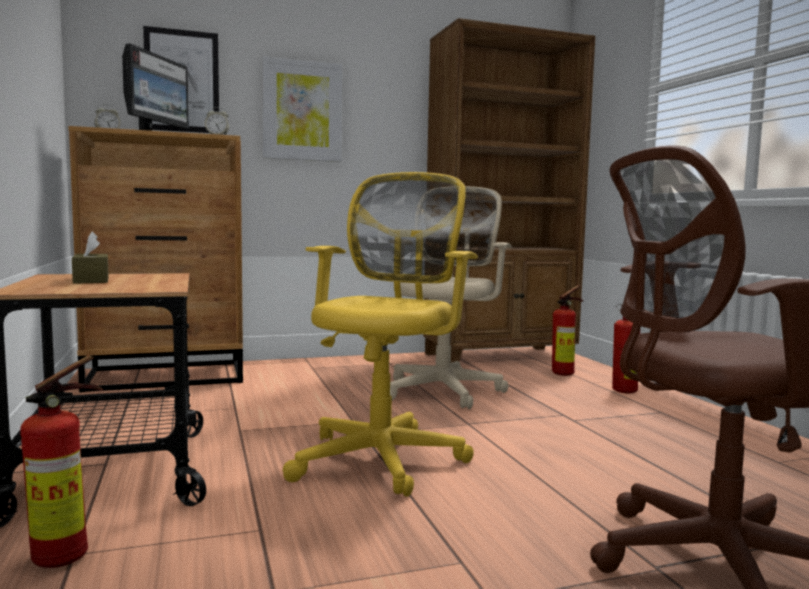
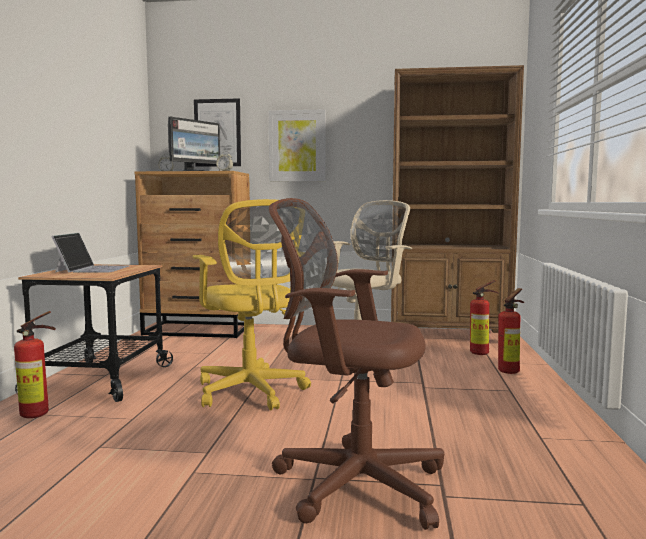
camera: 25 degrees right, 0 degrees up
(91, 280) = (93, 269): brown tissue box -> laptop
(383, 457) = (252, 392): yellow office chair -> yellow office chair turned 105 degrees clockwise

